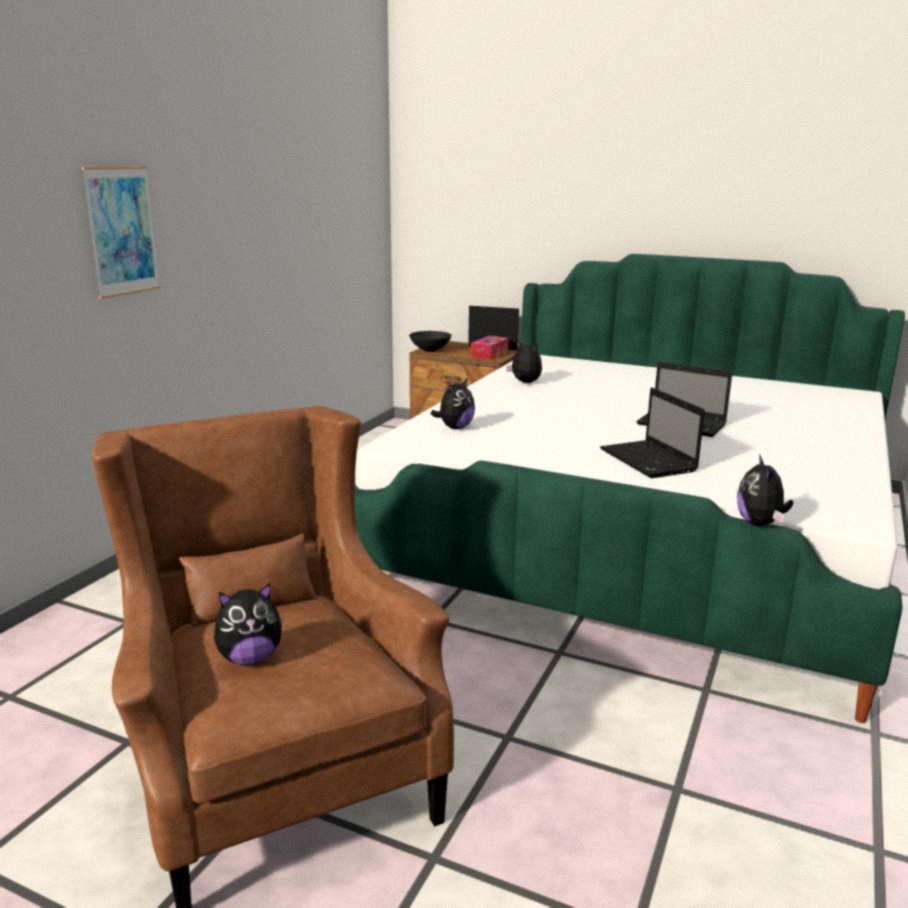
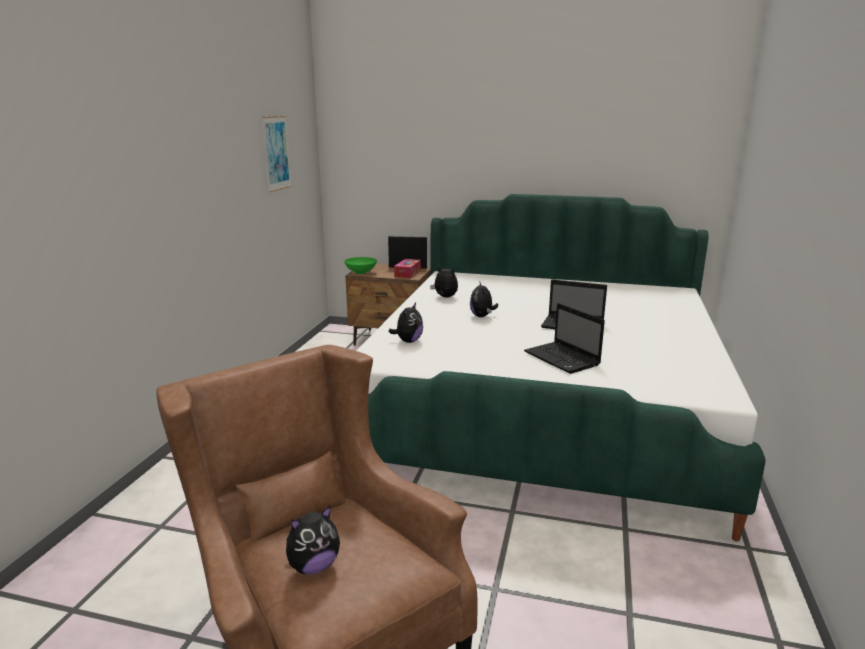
camera: 10 degrees left, 0 degrees up
(122, 231) = (127, 200): picture -> picture (276, 153)
(430, 350) = (361, 272): black bowl -> green bowl
(760, 524) = (662, 406): plush toy -> plush toy (482, 316)

